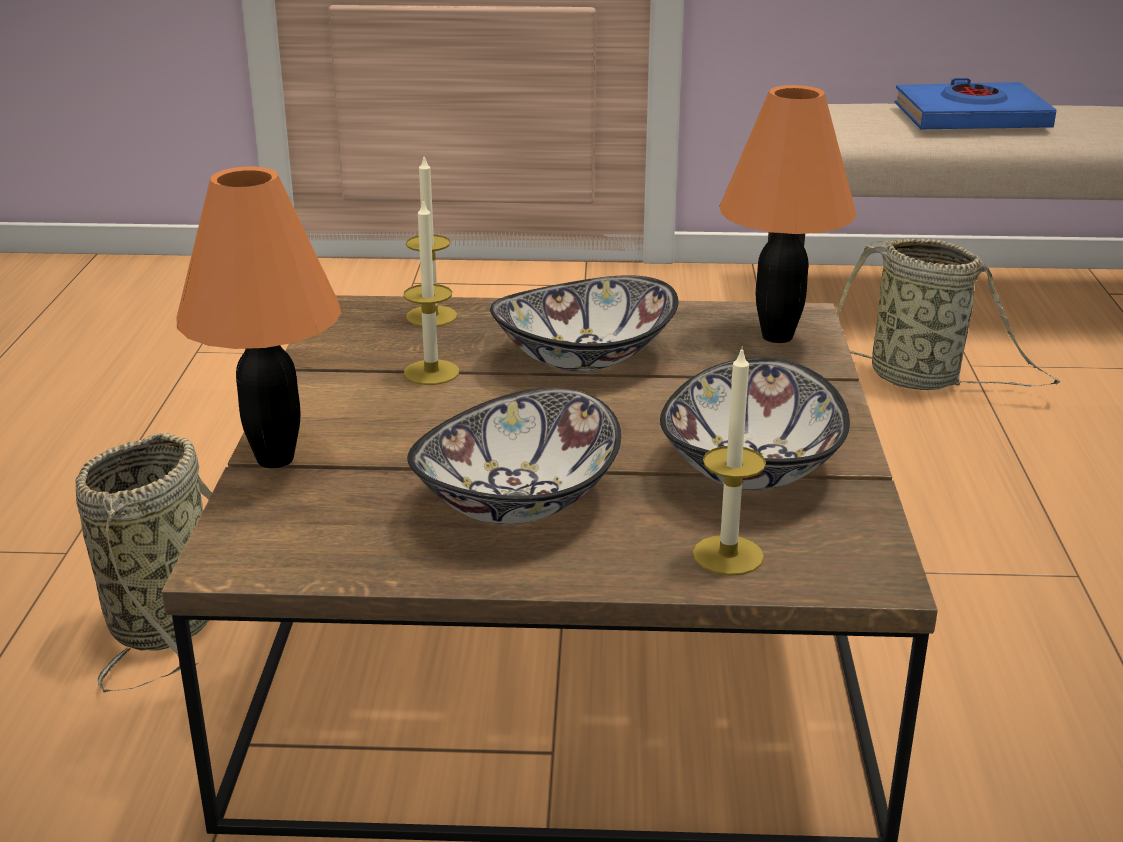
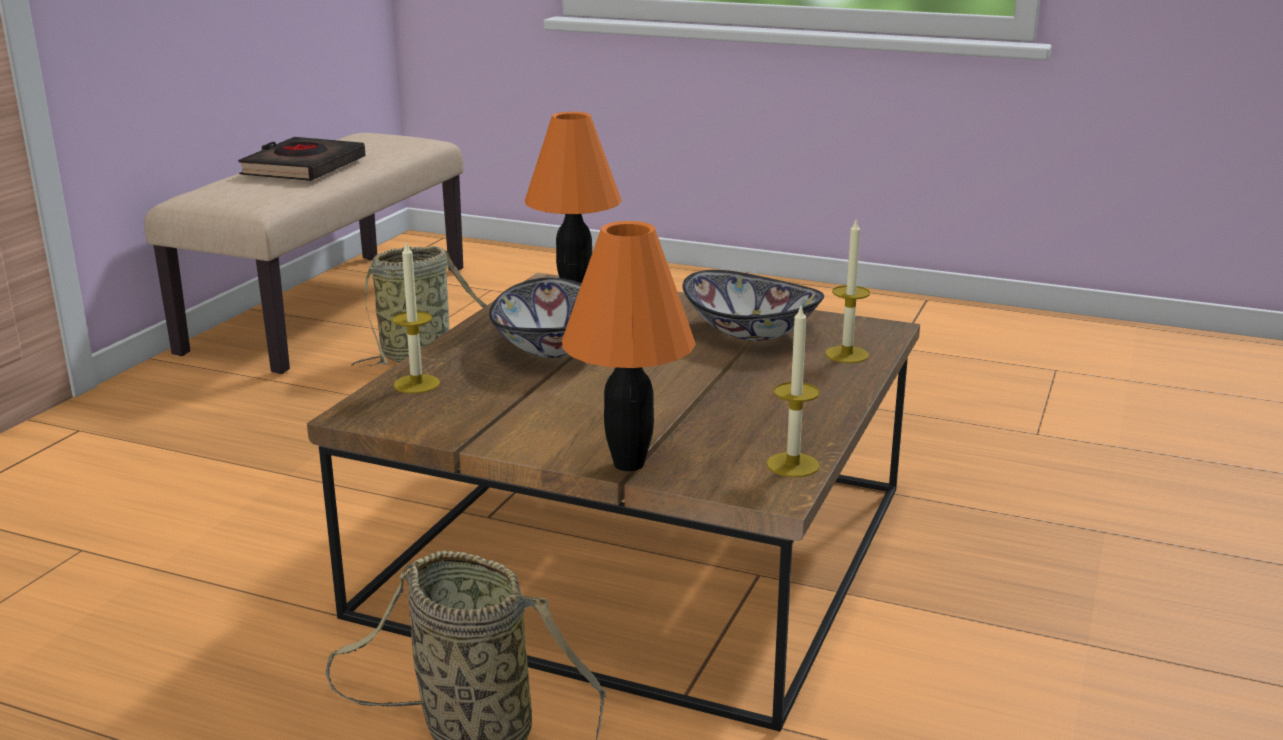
camera: 70 degrees left, 5 degrees down
(431, 372) = (526, 396): candle -> candle (792, 465)
(519, 503) = (752, 395): bowl -> none
(970, 118) = (303, 168): blue book -> black book

